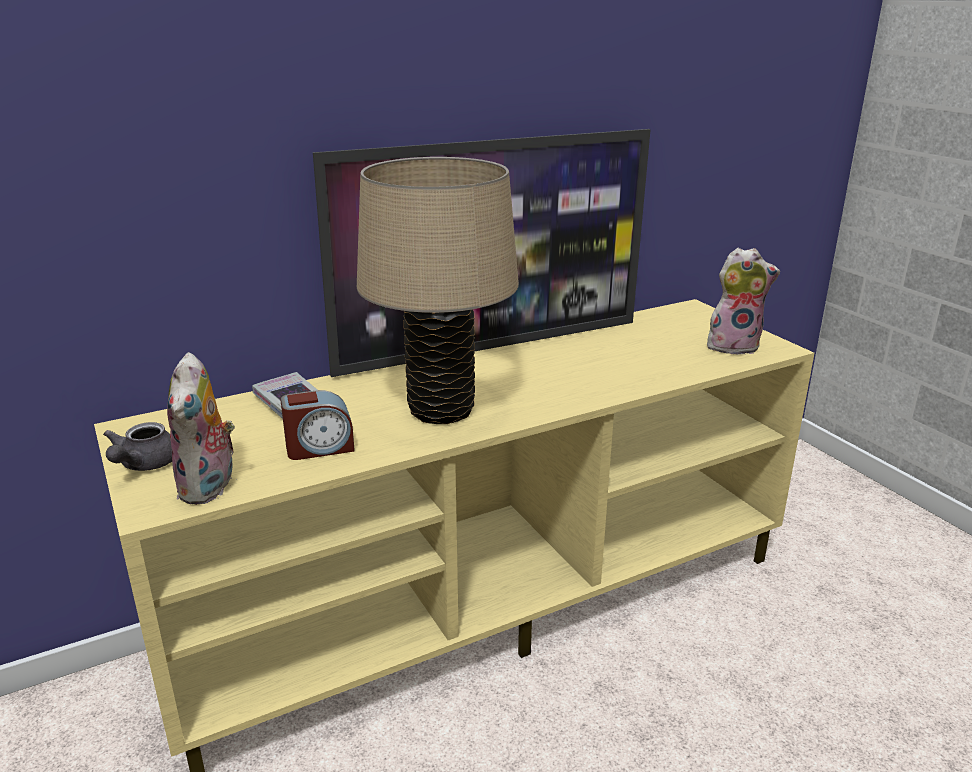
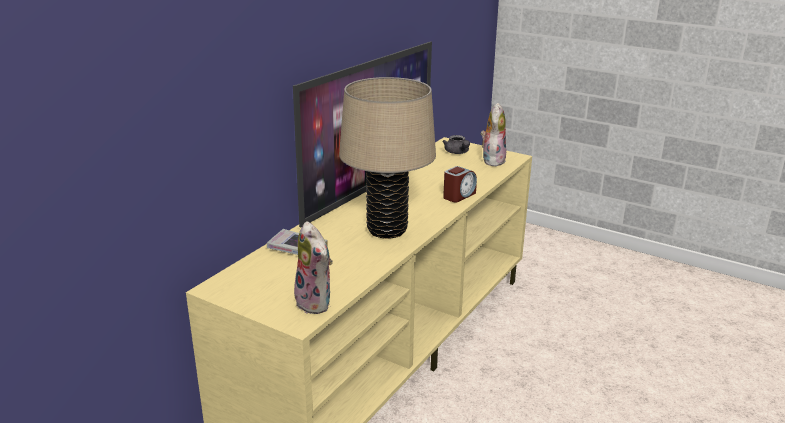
camera: 30 degrees left, 0 degrees up
(143, 465) = (258, 304): grey teapot -> grey teapot (457, 152)
(319, 448) = (348, 266): alarm clock -> alarm clock (459, 195)
(734, 345) = (492, 160): plush toy -> plush toy turned 45 degrees counterclockwise

